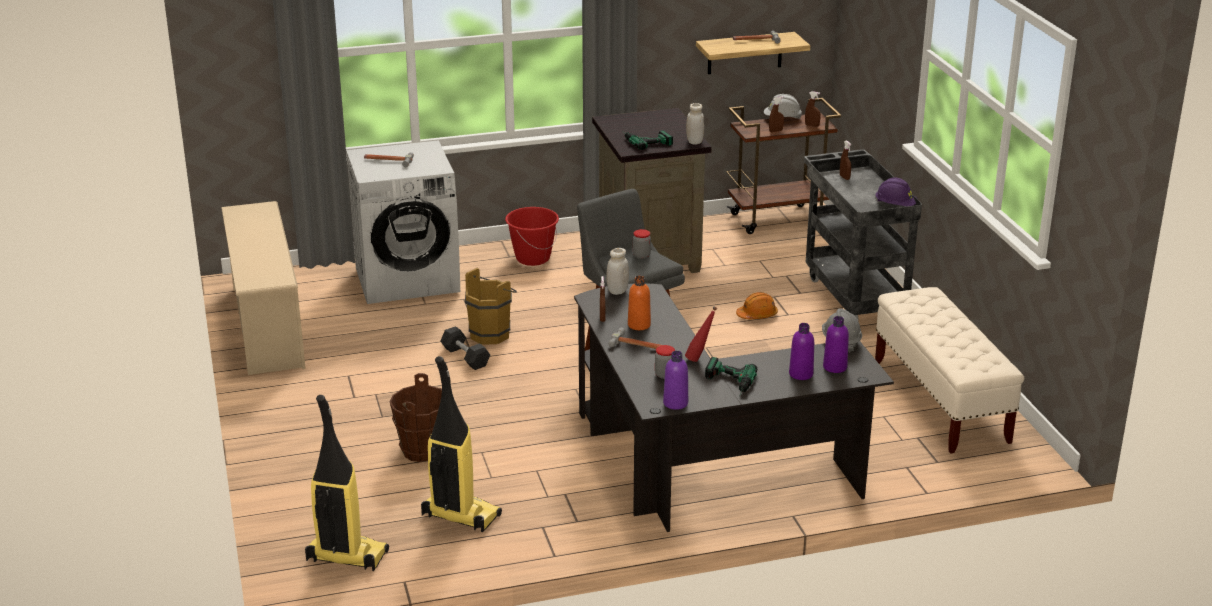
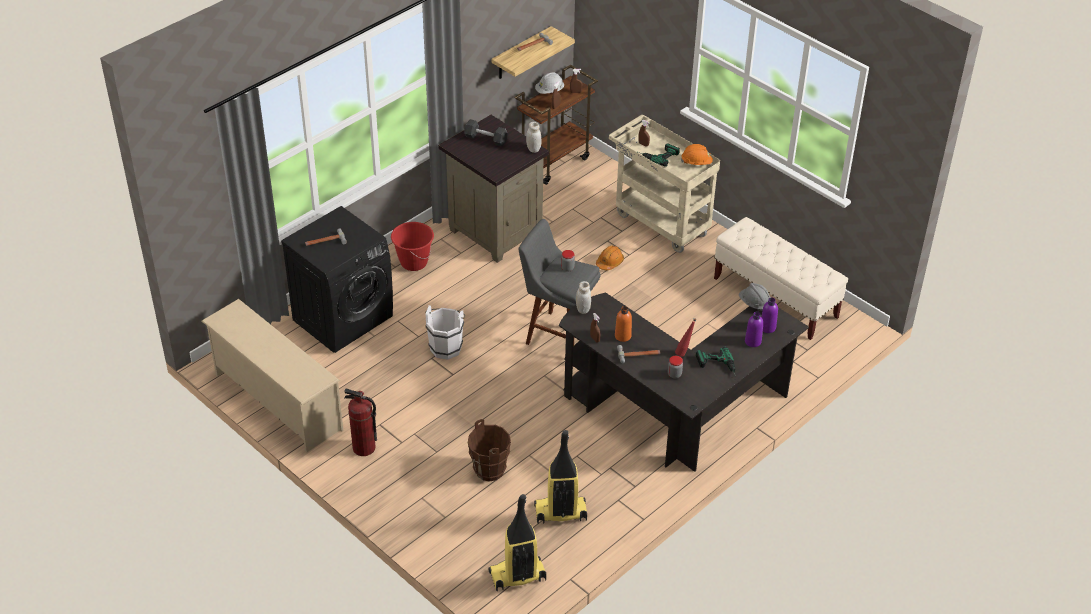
camera: 30 degrees left, 15 degrees up
(309, 389) = (364, 448): none -> fire extinguisher
(408, 282) = (343, 319): white washing machine -> black washing machine
(465, 357) = (447, 375): black dumbbell -> black dumbbell (486, 139)
(492, 333) = (446, 346): brown bucket -> white bucket
(645, 140) = (498, 159): power drill -> power drill (657, 155)
(675, 403) = (701, 396): purple bottle -> none
(851, 298) = (658, 224): black cart -> beige cart
(895, 206) = (696, 162): purple hard hat -> orange hard hat

